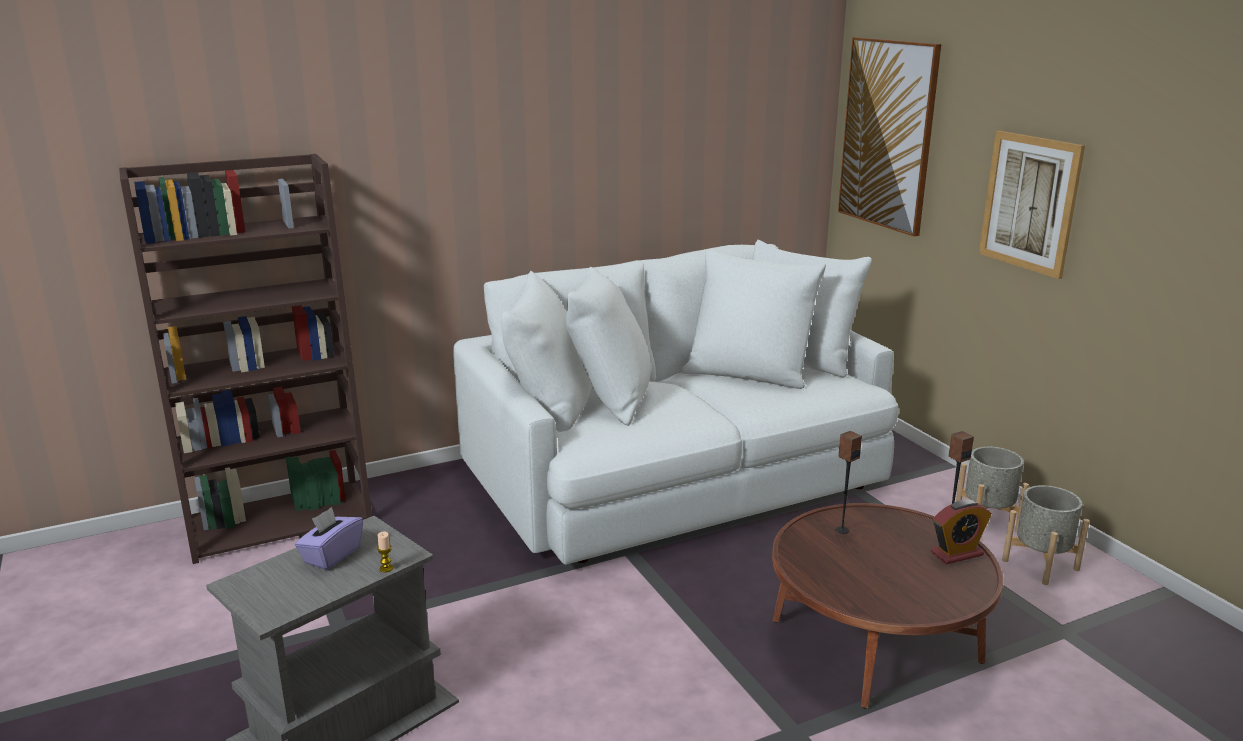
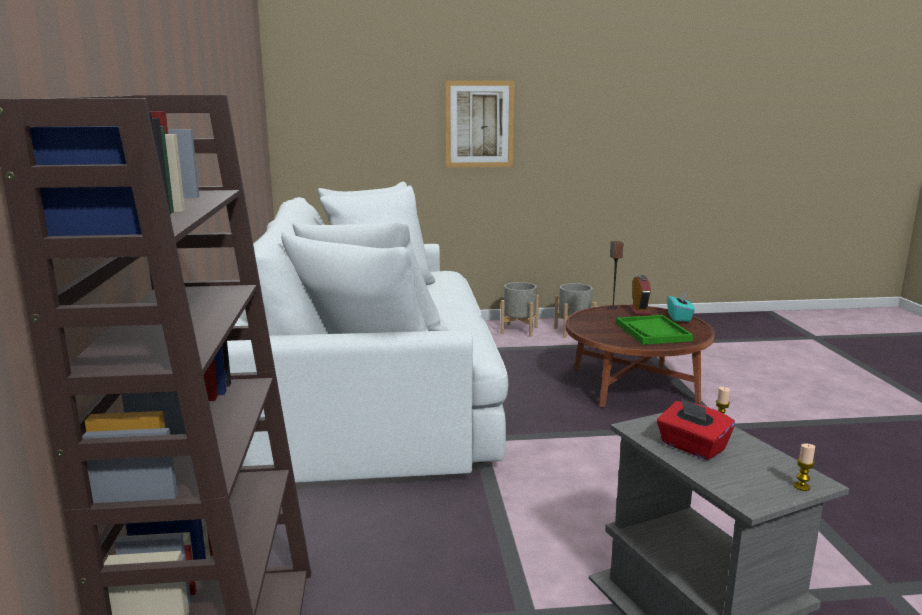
camera: 70 degrees left, 5 degrees down
(259, 609) = (801, 486): none -> candle
(331, 555) = (692, 447): purple tissue box -> red tissue box
(841, 530) = (598, 328): speaker -> none
(870, 573) = (653, 332): none -> green tray
(888, 134) = (334, 99): picture -> none
(964, 591) = (679, 317): none -> turquoise tissue box

